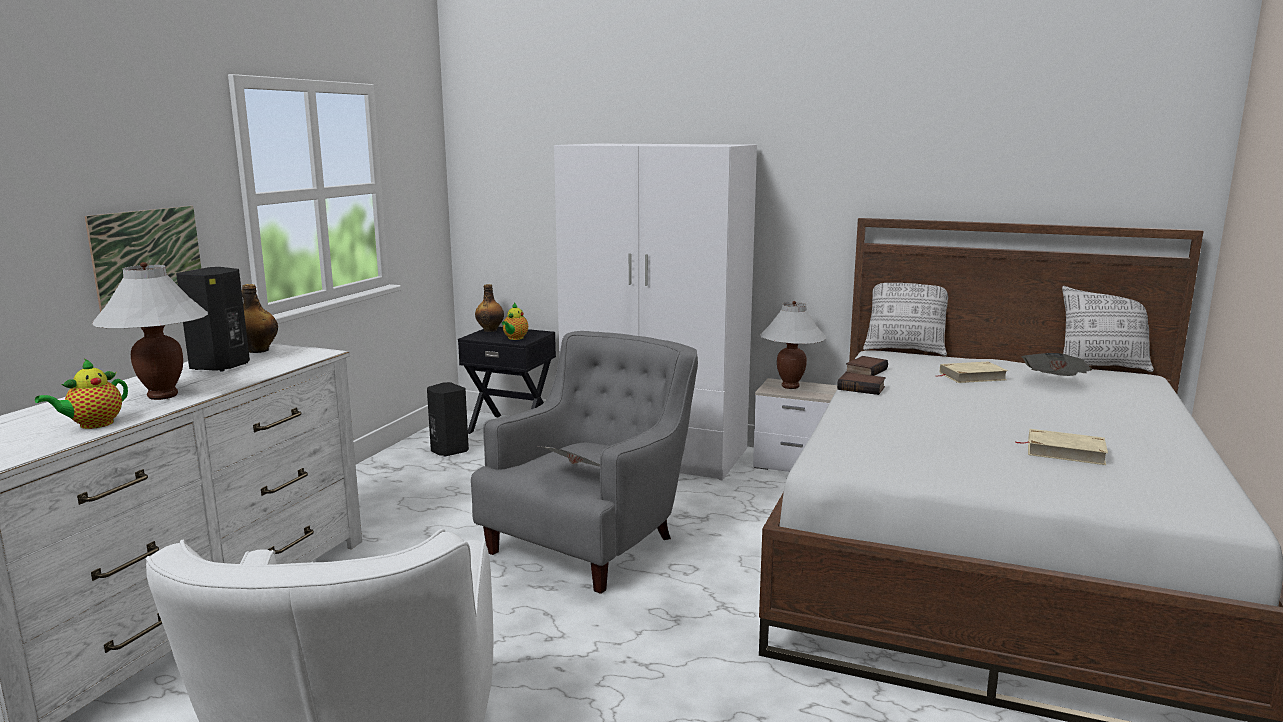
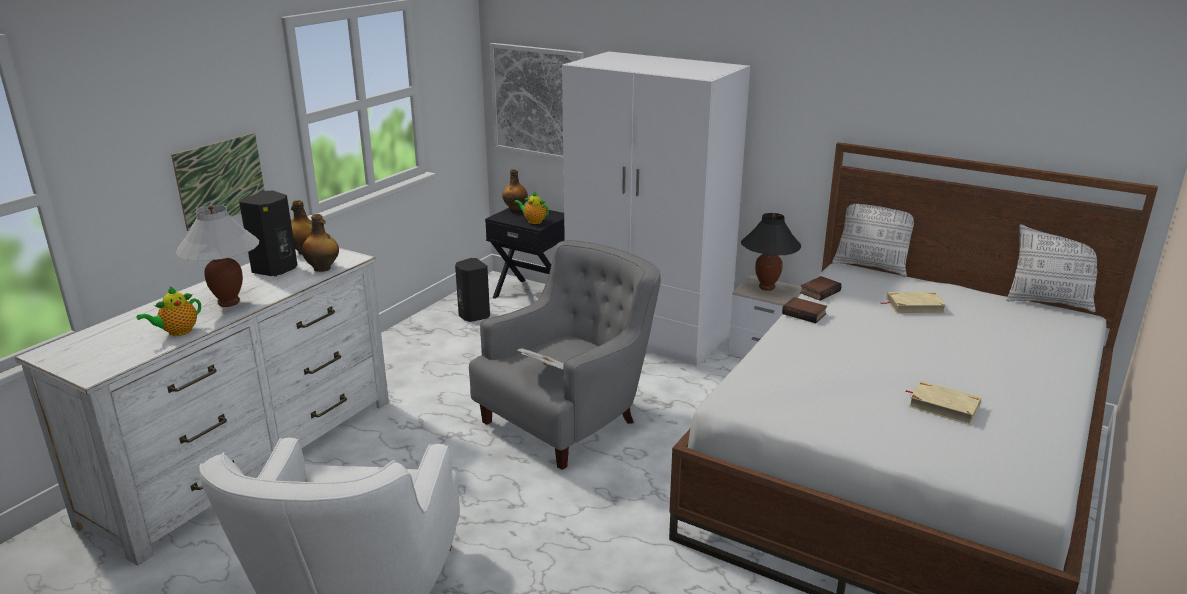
camera: 10 degrees right, 10 degrees up
(284, 362) = (323, 268): none -> bottle
(514, 208) = (538, 102): none -> picture
(515, 338) = (533, 221): teapot -> teapot turned 90 degrees clockwise
(790, 386) = (766, 287): white table lamp -> black table lamp
(1054, 382) = (989, 319): newspaper -> none

